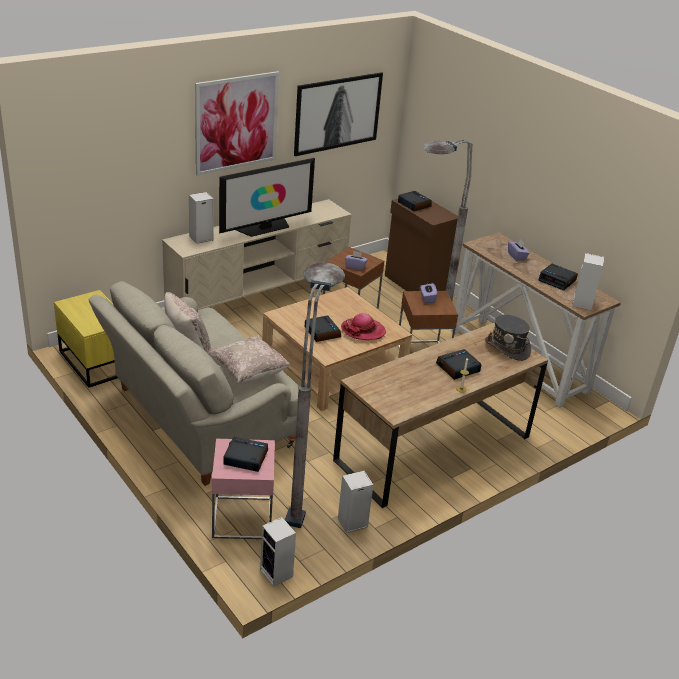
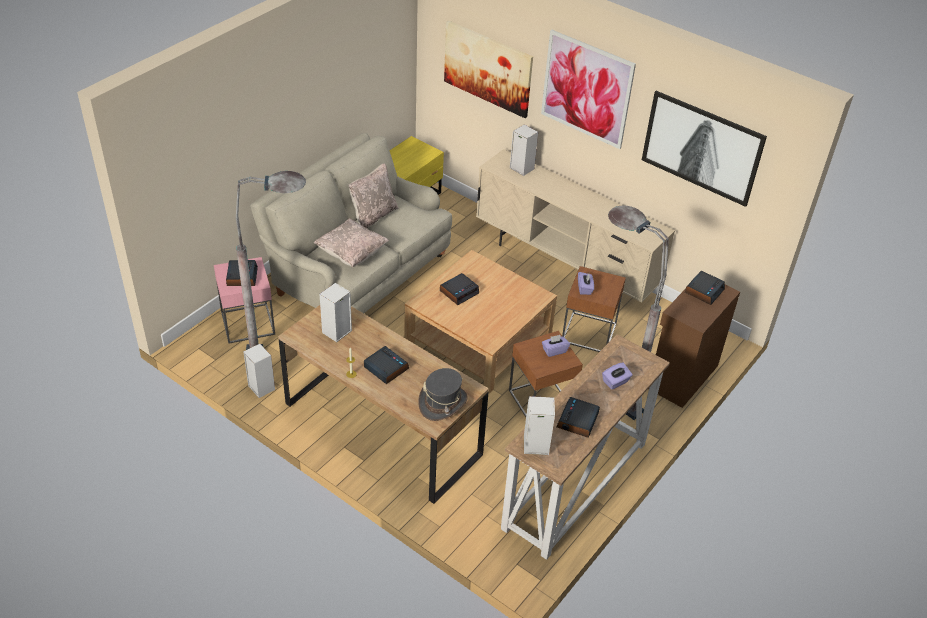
camera: 75 degrees right, 10 degrees up
(129, 166) = (488, 68): none -> picture
(265, 228) = (572, 201): television -> none
(277, 573) = (192, 355): speaker -> speaker (336, 332)
(363, 331) = (478, 319): hat -> none

